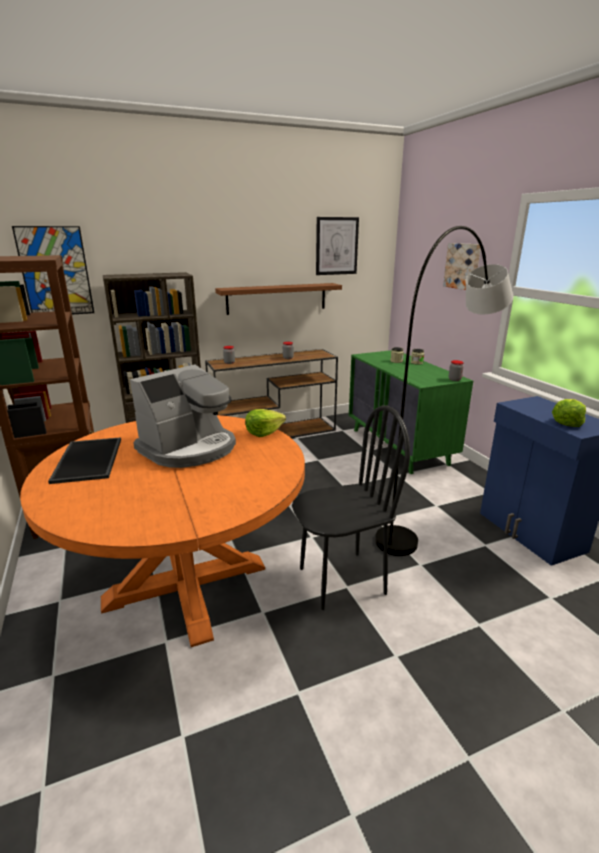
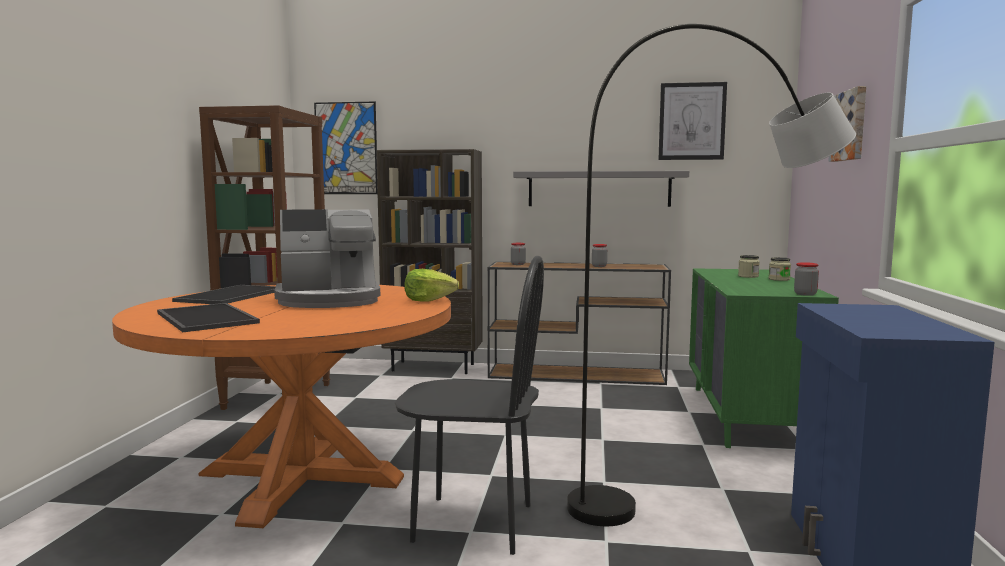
camera: 30 degrees right, 15 degrees down
(135, 504) = (204, 318): none -> tray
(277, 298) = (599, 189): brown shelf -> grey shelf
(567, 422) = (879, 325): lettuce -> none

